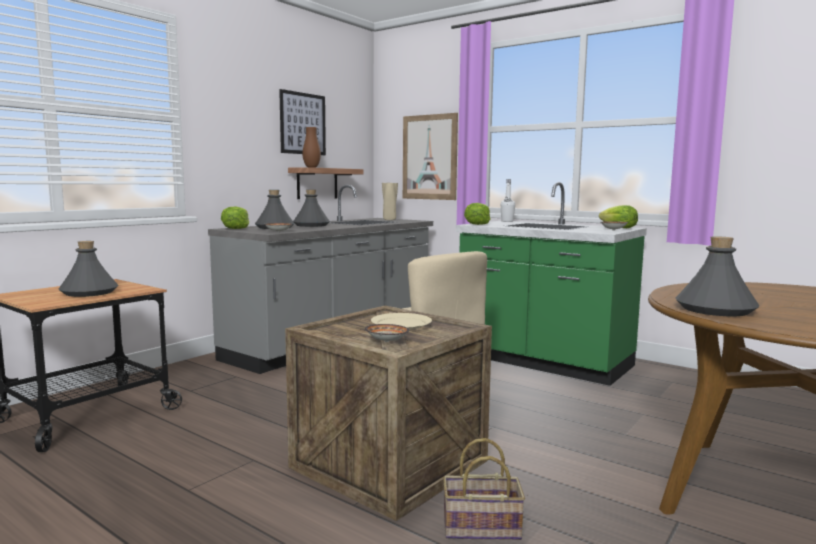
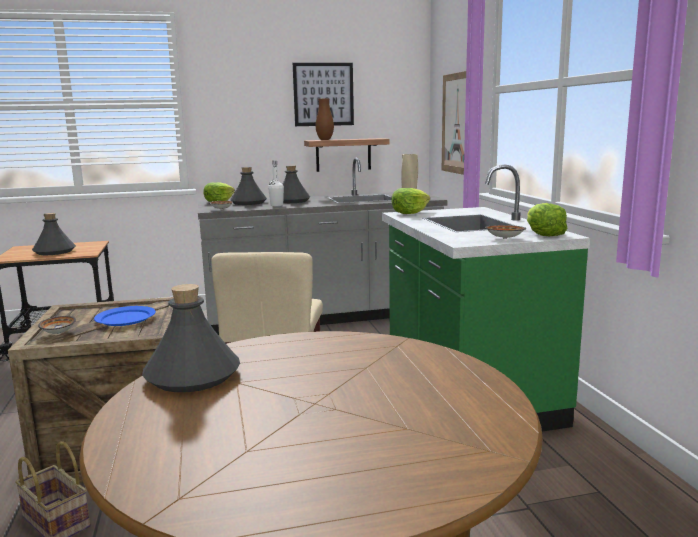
camera: 40 degrees right, 5 degrees up
(401, 324) = (126, 318): beige plate -> blue plate
(507, 221) = (473, 210): white bottle -> white bottle (276, 205)

